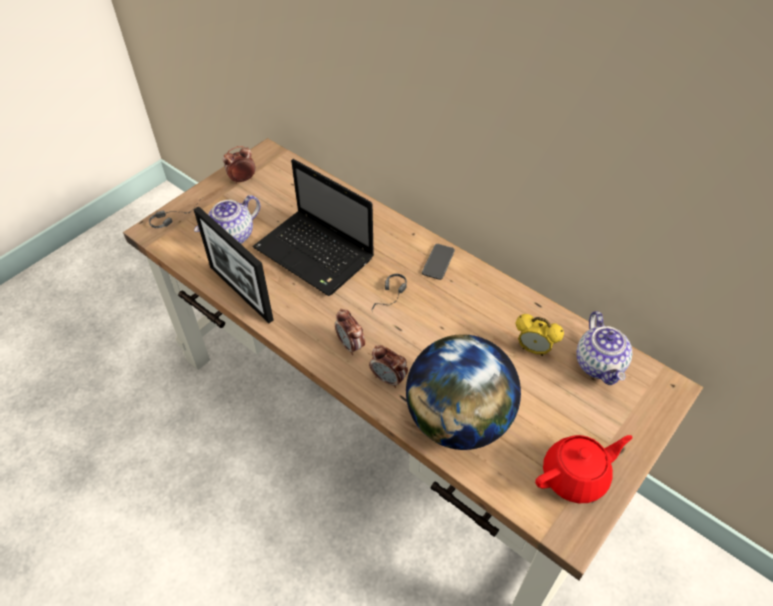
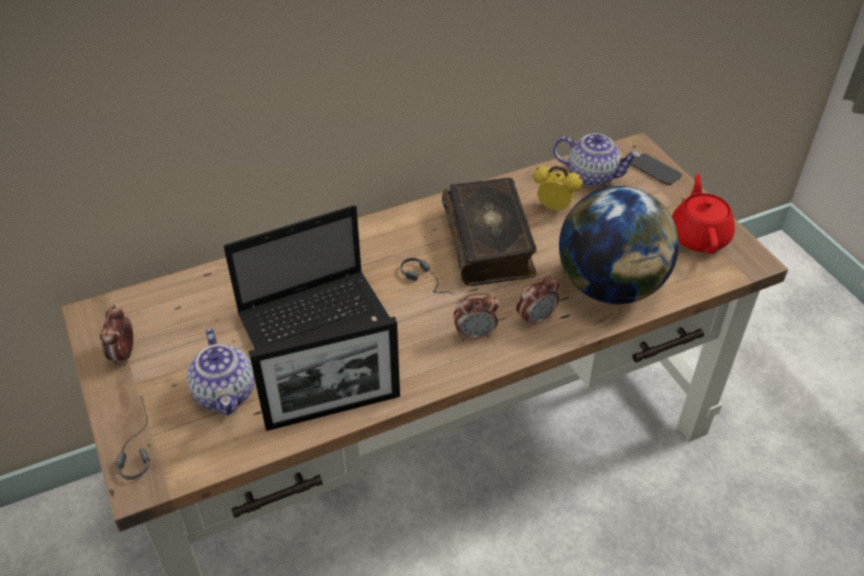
camera: 65 degrees left, 5 degrees down
(438, 262) = (402, 229): phone -> phone (655, 170)
(458, 320) = (489, 242): none -> book
(533, 349) = (554, 207): alarm clock -> alarm clock turned 120 degrees counterclockwise

